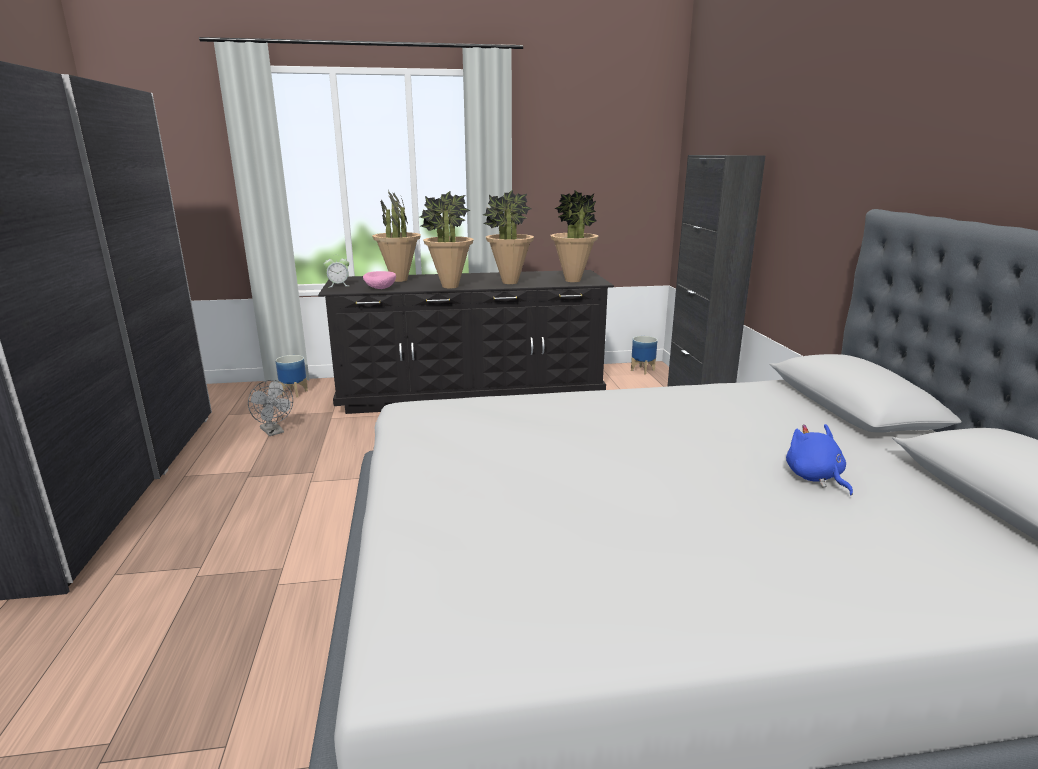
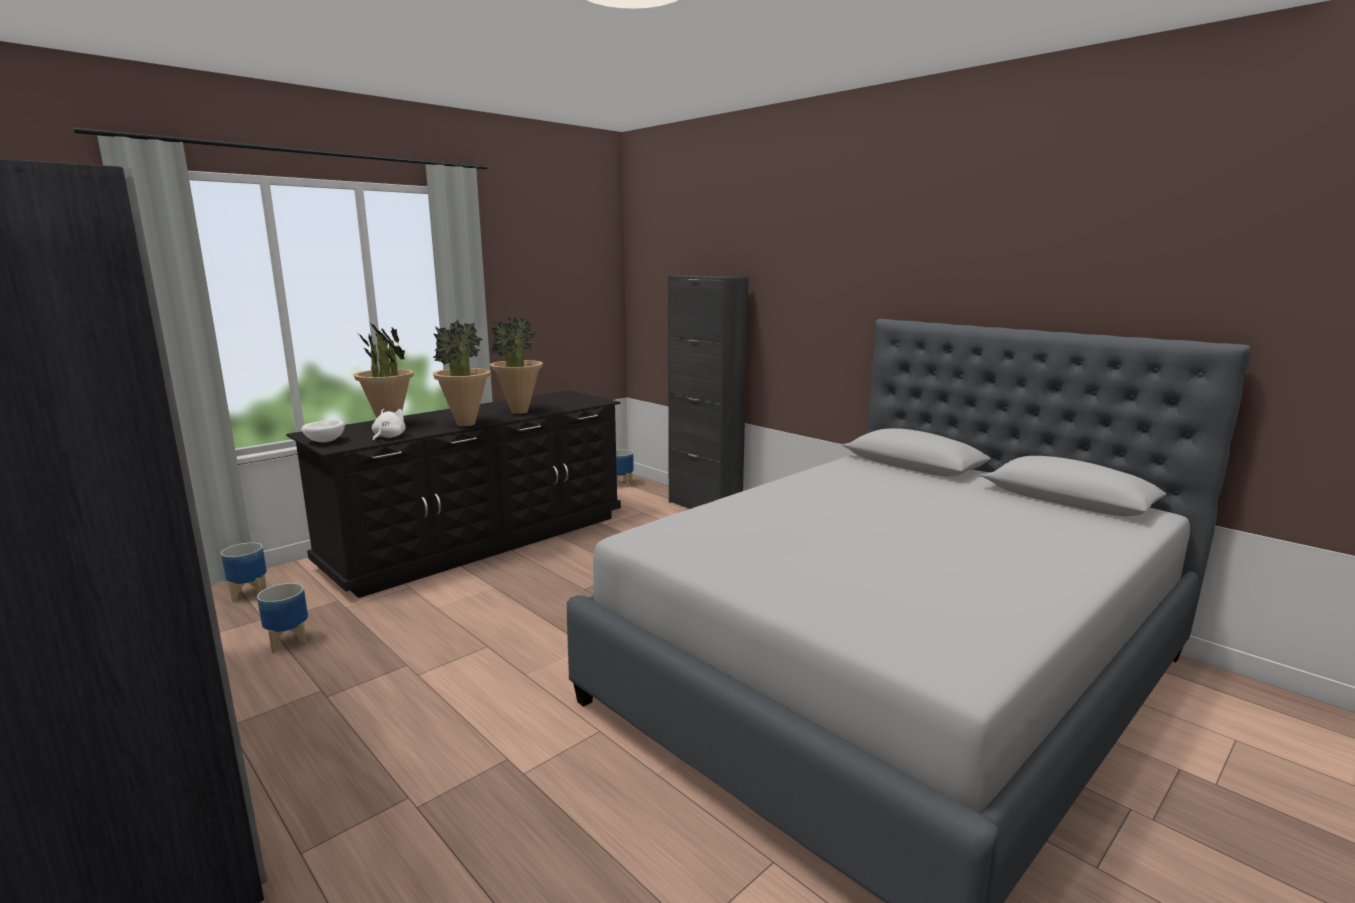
camera: 35 degrees left, 5 degrees down
(274, 432) = (288, 642): grey fan -> planter
(338, 285) = (325, 441): alarm clock -> white bowl
(379, 288) = (388, 437): pink bowl -> white plush toy
(573, 280) = (576, 402): potted plant -> none
(815, 477) = (967, 510): blue plush toy -> none

